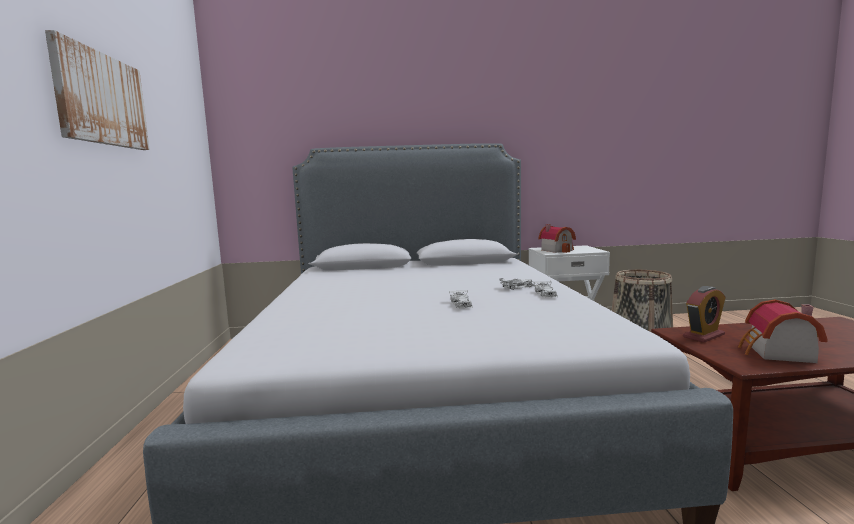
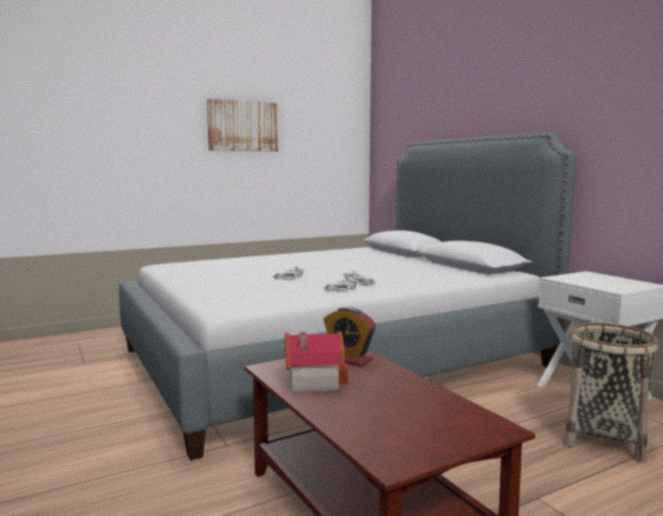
camera: 65 degrees right, 0 degrees up
(557, 250) = (586, 278): toy house -> none

